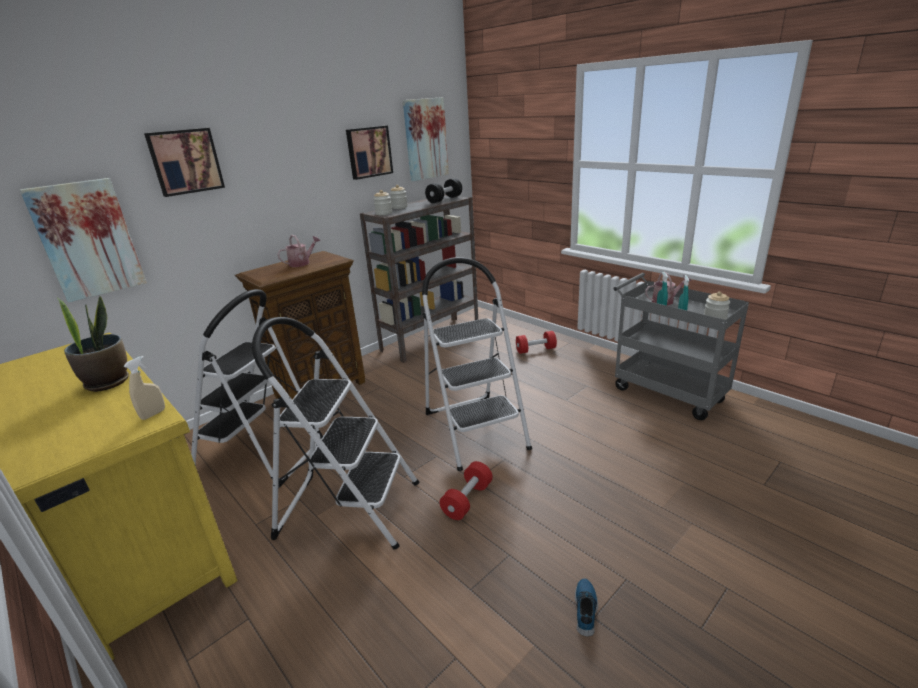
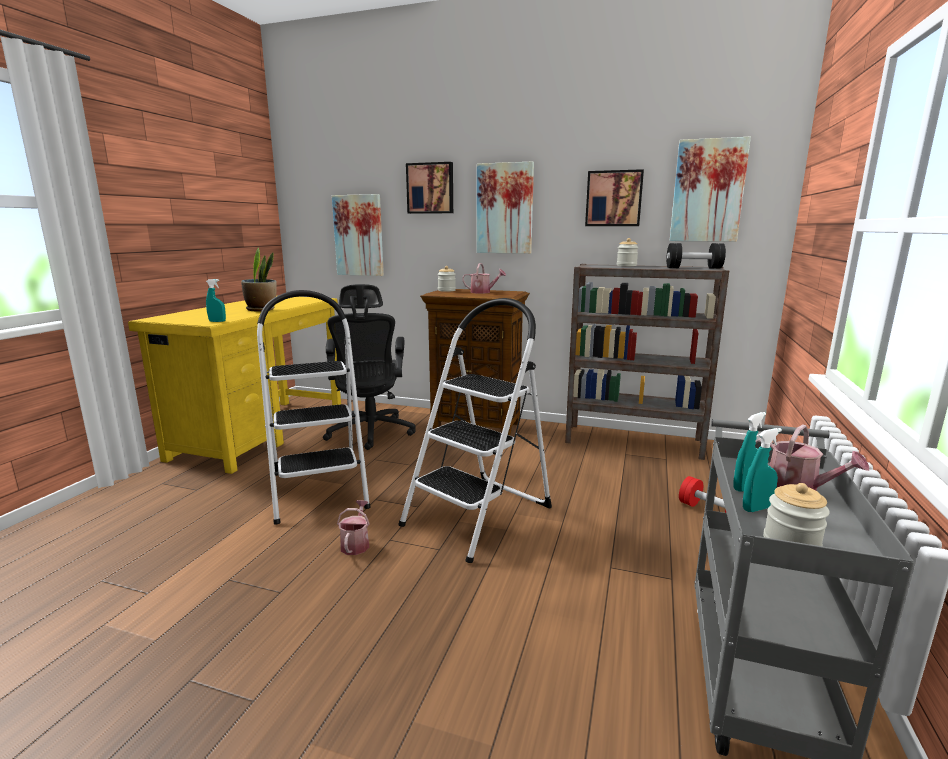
camera: 60 degrees right, 10 degrees down
(153, 414) = (217, 321): beige spray bottle -> turquoise spray bottle
(261, 455) = (370, 434): step ladder -> office chair
(278, 174) = (505, 209): none -> picture
(383, 213) = (592, 266): jar -> jar (446, 290)
(467, 500) = (356, 543): red dumbbell -> watering can
(586, 609) = (203, 670): shoe -> none

